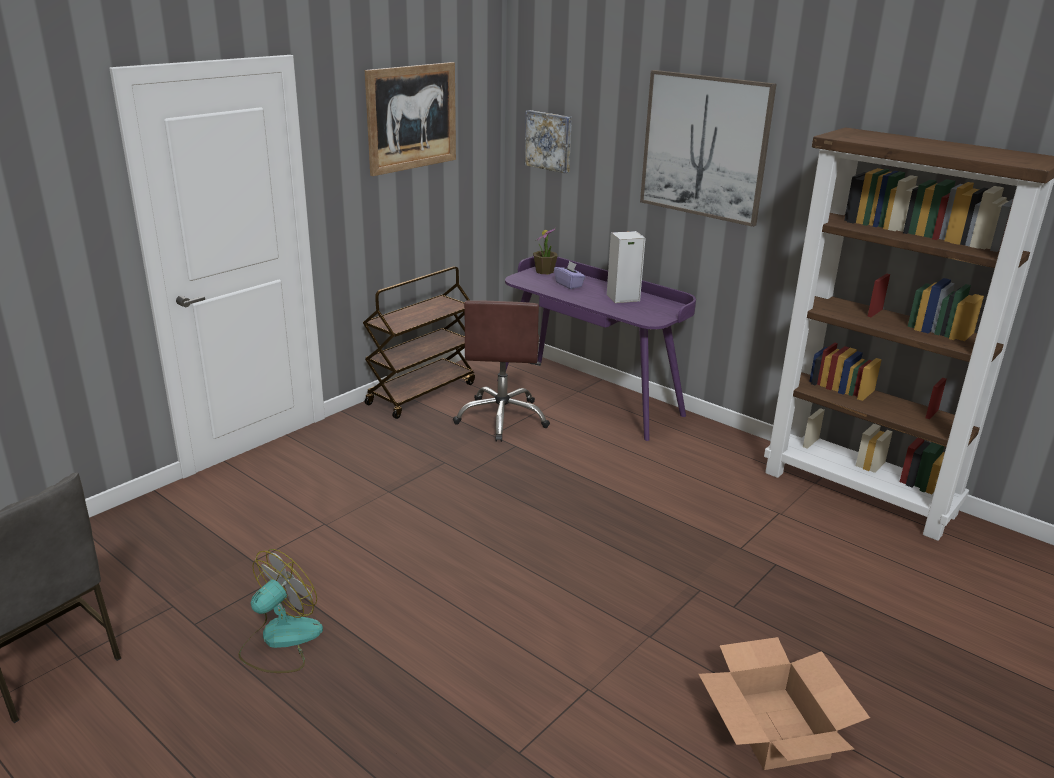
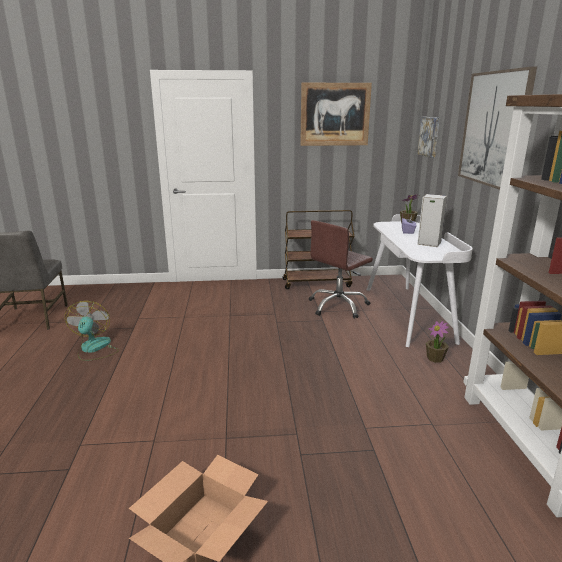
camera: 45 degrees right, 5 degrees down
(280, 640) = (94, 349): fan -> fan turned 90 degrees counterclockwise
(589, 396) = (408, 313): purple desk -> white desk
(689, 442) = (435, 358): none -> potted plant

